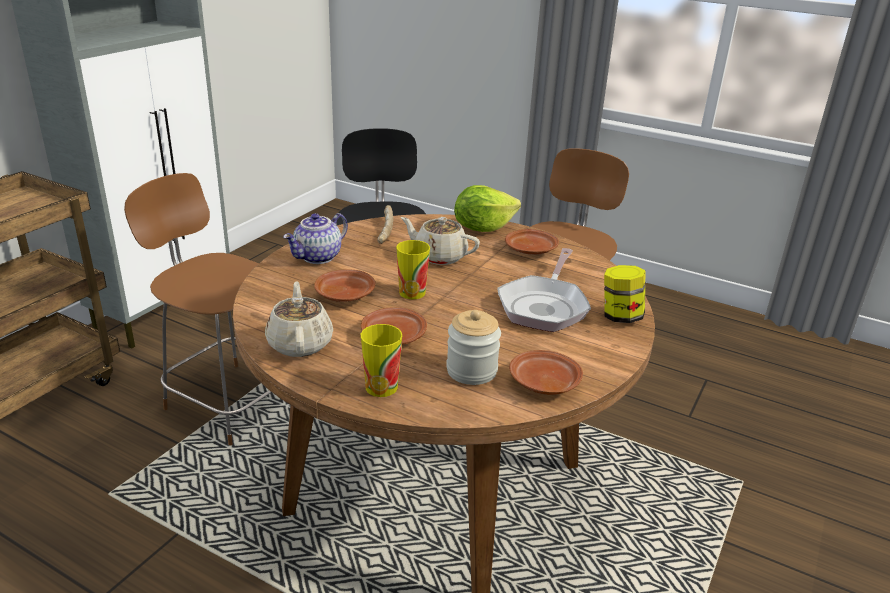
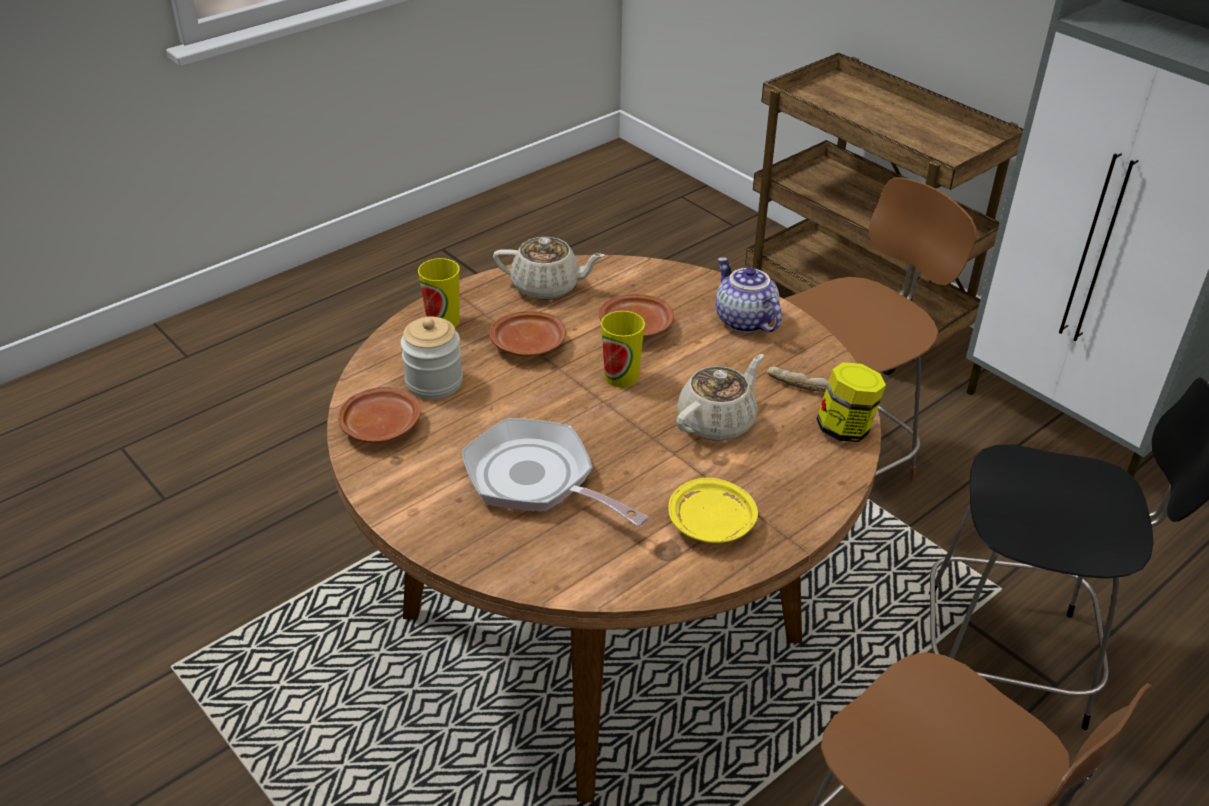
camera: 110 degrees right, 10 degrees up
(482, 228) = (810, 492): lettuce -> none
(531, 250) = (712, 523): brown plate -> yellow plate
(620, 316) = (474, 546): jar -> jar (845, 429)

